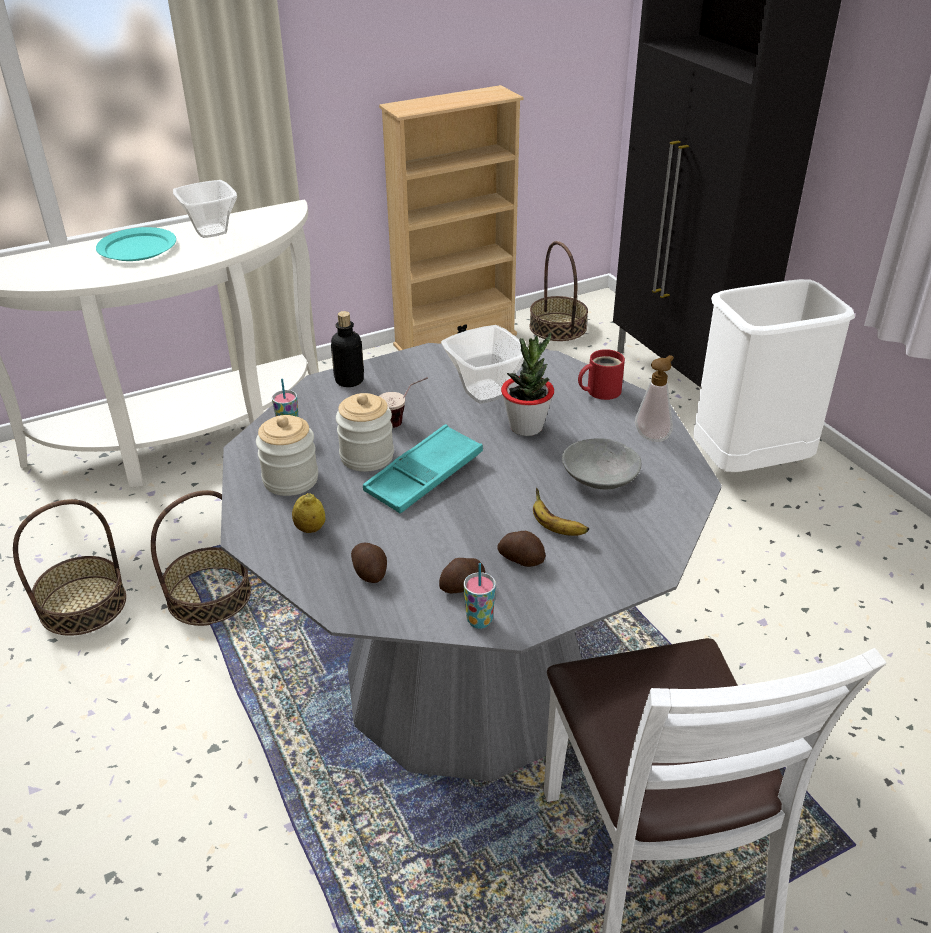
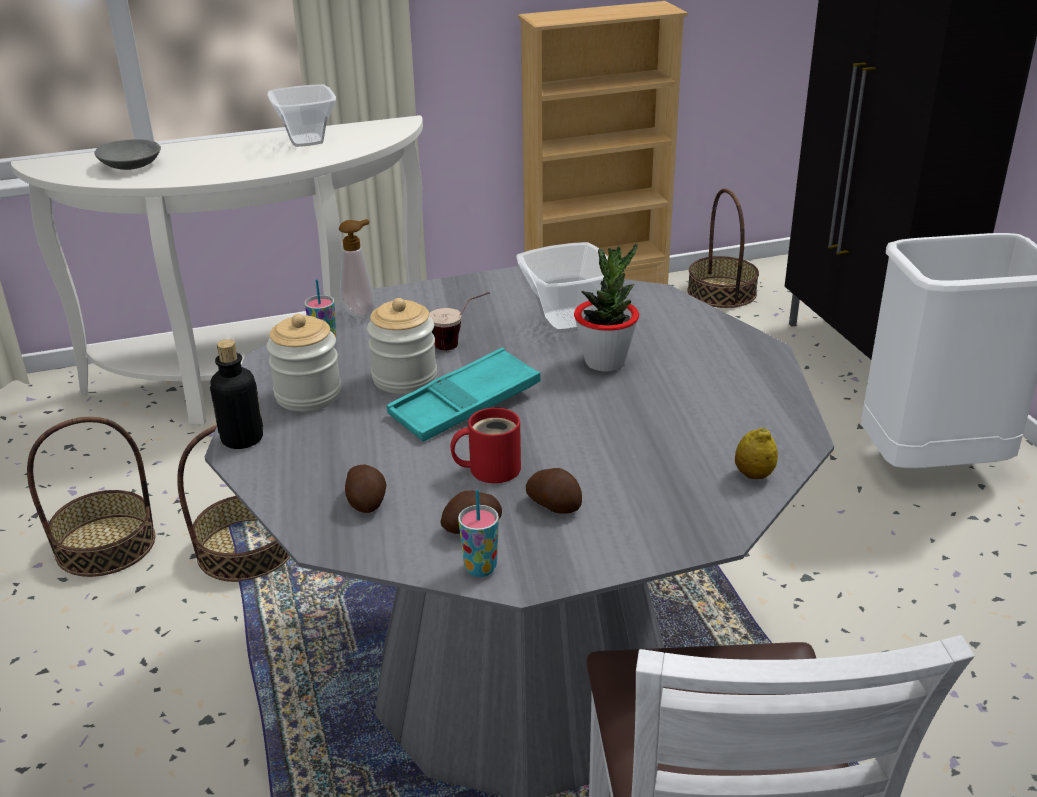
camera: 10 degrees right, 5 degrees down
(136, 248) = (220, 153): turquoise plate -> none
(310, 529) = (312, 449): lemon -> lemon (754, 475)
(349, 380) = (411, 298): bottle -> bottle (242, 439)
(555, 528) = (607, 475): banana -> none
(600, 390) = (708, 330): red mug -> red mug (489, 468)
(601, 476) = (682, 423): grey bowl -> grey bowl (131, 165)
(653, 435) = (761, 383): soap dispenser -> soap dispenser (361, 313)

